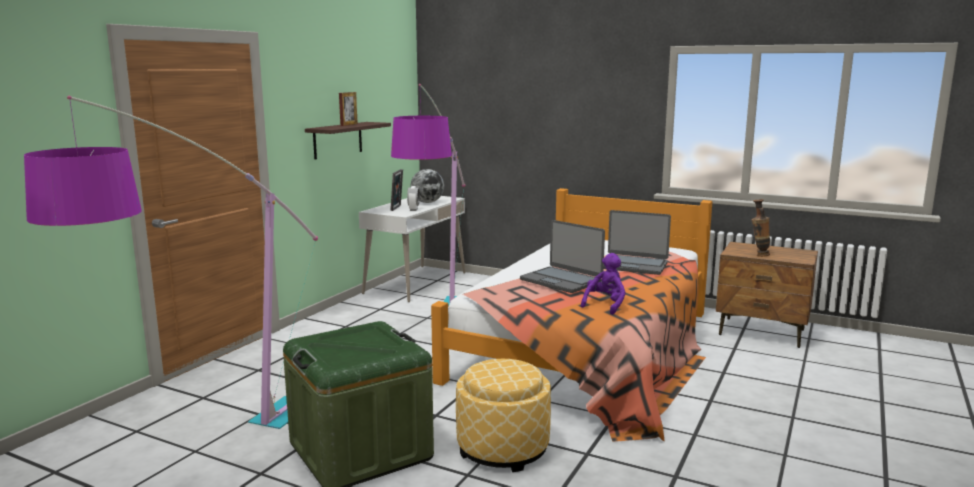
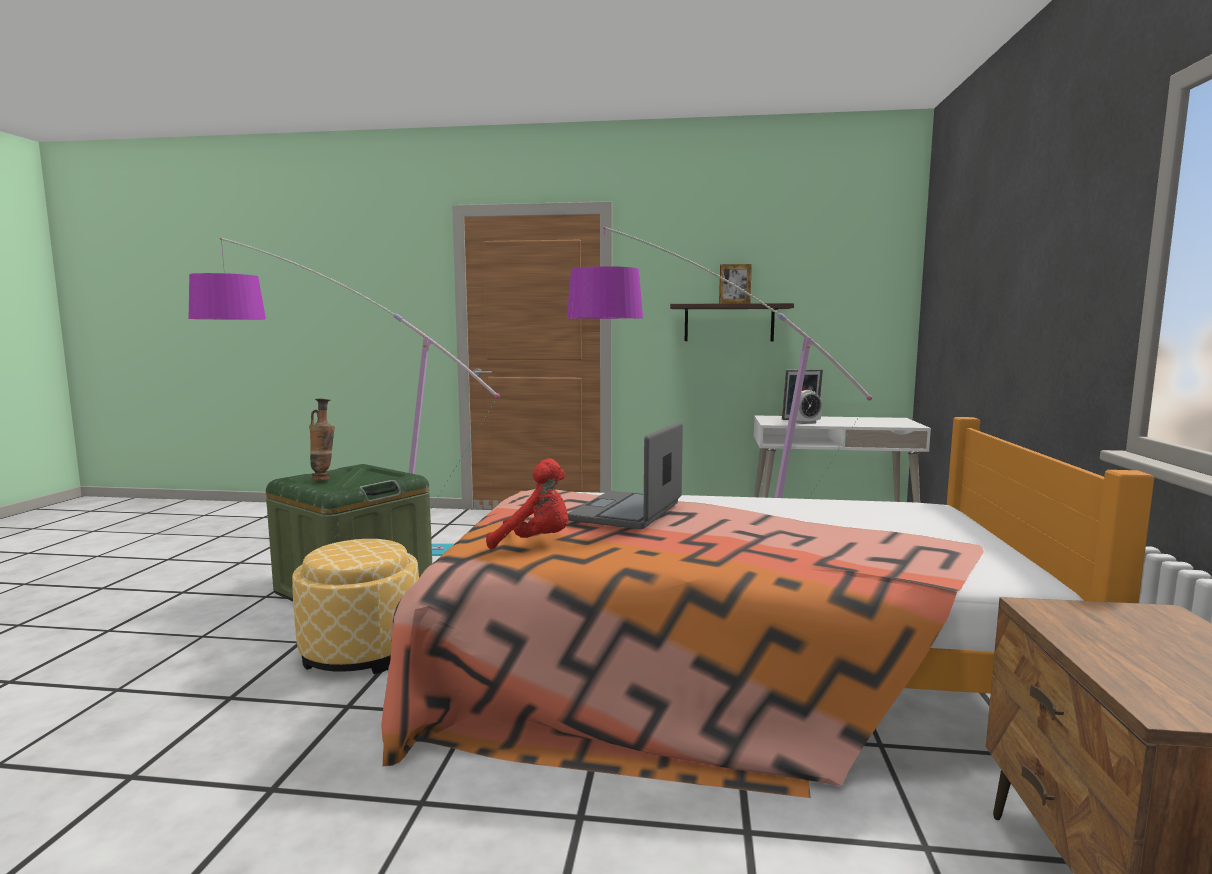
camera: 70 degrees right, 5 degrees down
(427, 202) = (859, 422): globe -> none
(605, 305) = (535, 543): purple plush toy -> red plush toy
(633, 265) = (783, 541): laptop -> none
(758, 255) = (1087, 639): vase -> vase (324, 480)

